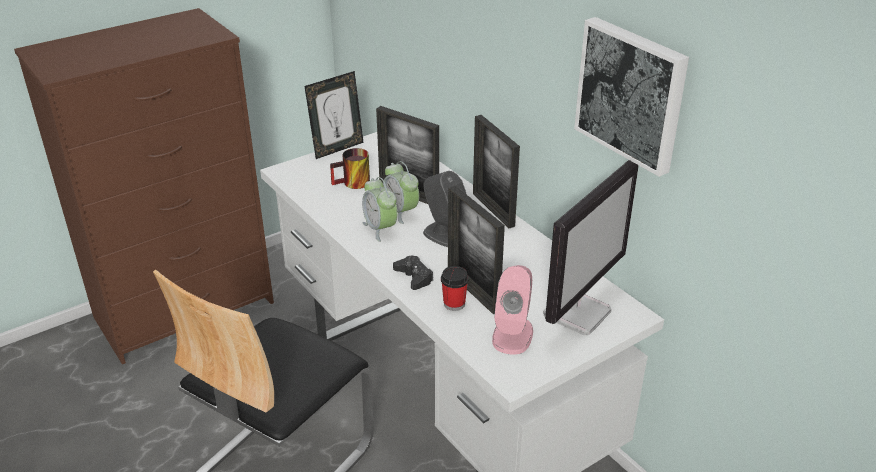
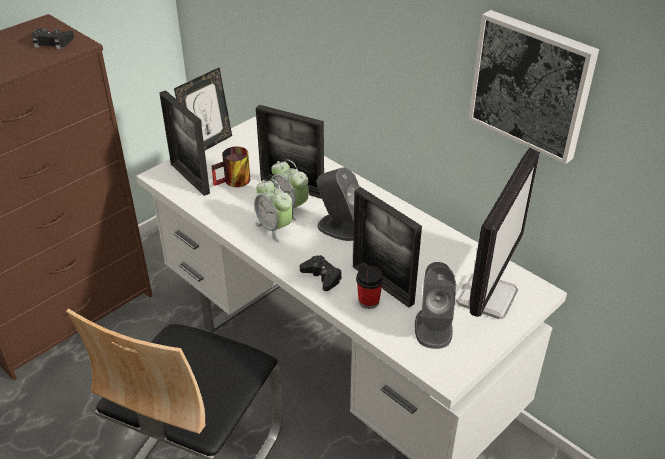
camera: 10 degrees left, 5 degrees up
(193, 32) = (52, 42): none -> black game controller
(493, 209) = (377, 195): picture frame -> picture frame (190, 178)
(512, 334) = (433, 327): pink speaker -> grey speaker

